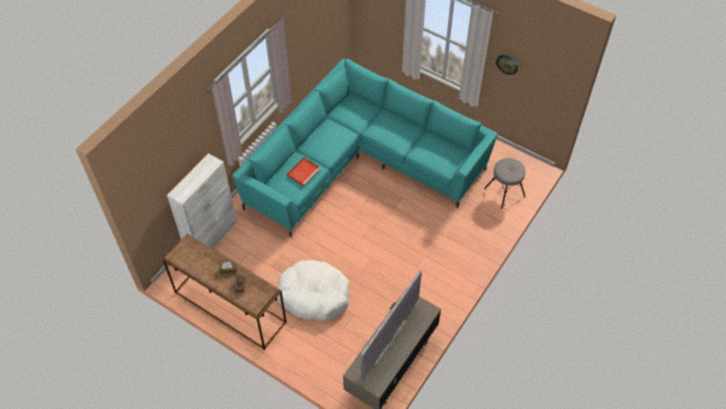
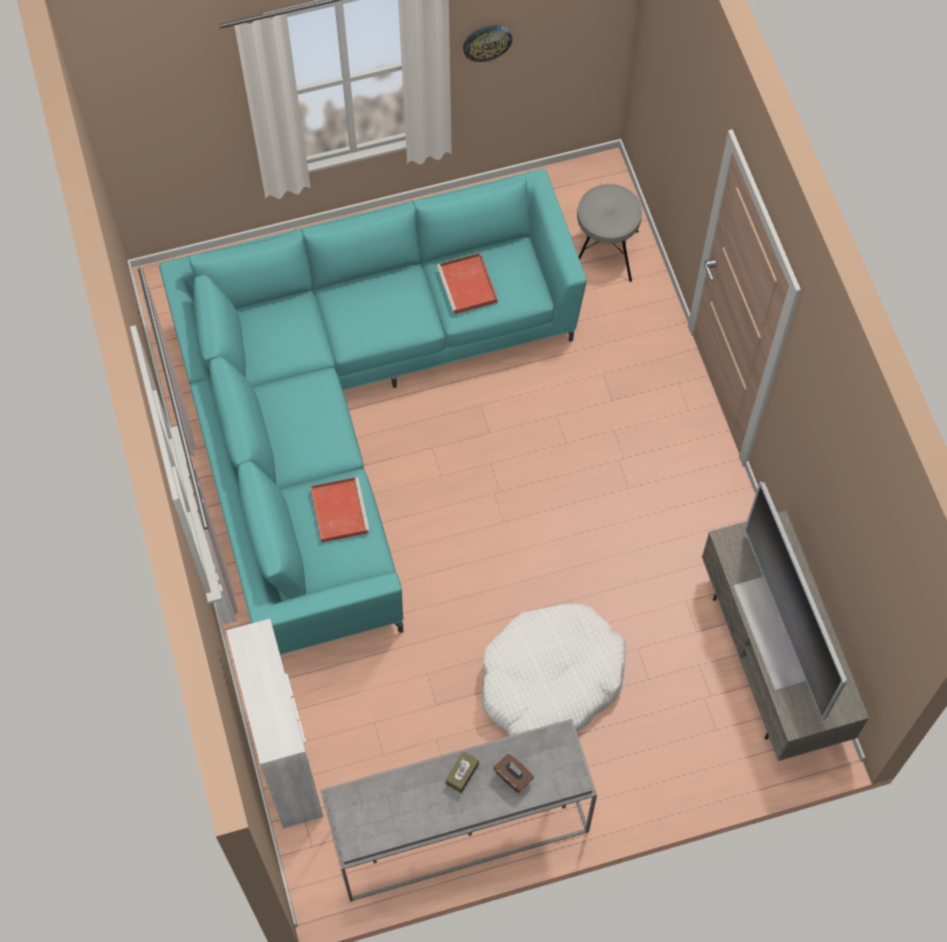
camera: 50 degrees left, 10 degrees up
(229, 307) = (458, 831): brown console table -> grey console table
(429, 148) = (468, 286): none -> red tray

